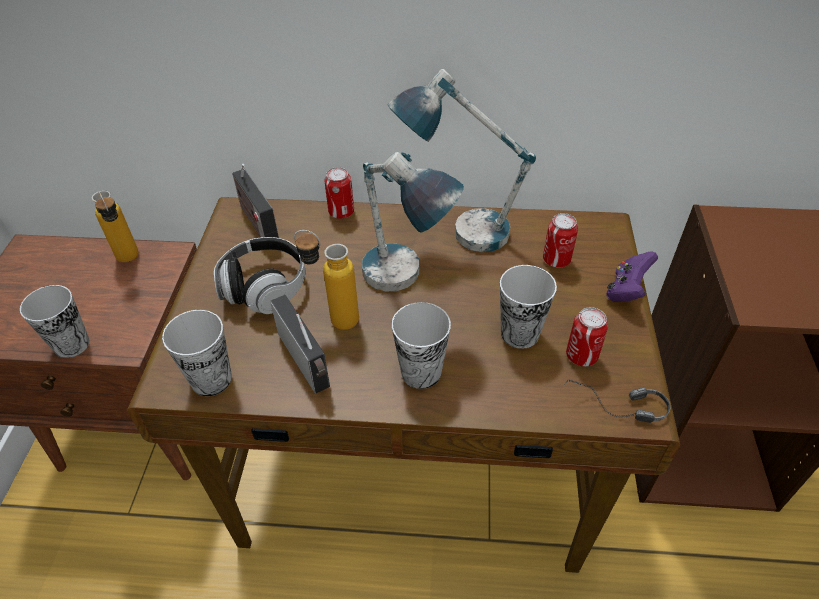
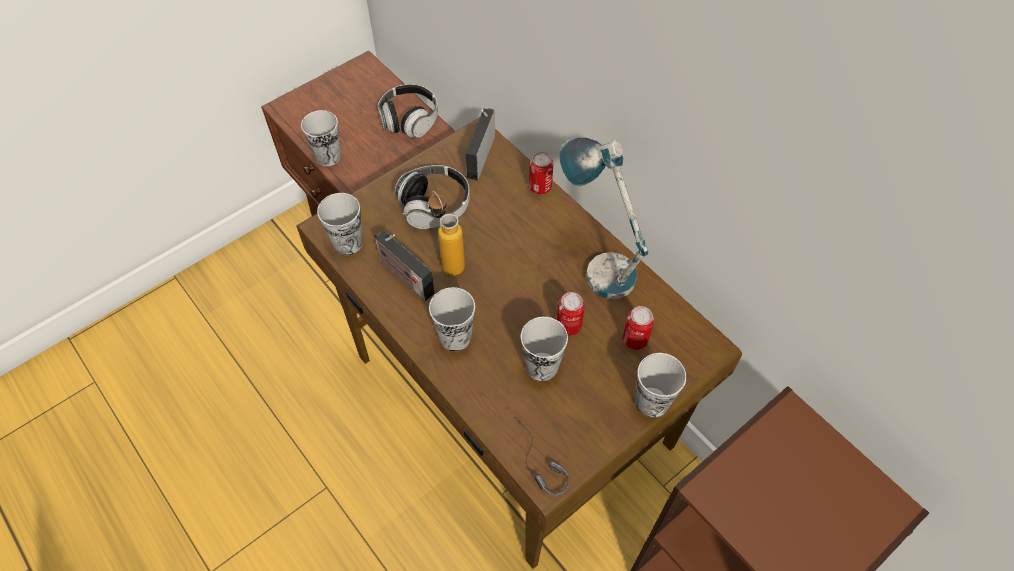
camera: 45 degrees right, 10 degrees up
(130, 261) = (409, 120): bottle -> headphones
(306, 362) = (404, 275): radio -> radio turned 120 degrees clockwise
(405, 286) = (514, 274): table lamp -> none
(581, 355) = (559, 414): can -> can (568, 325)
(626, 290) = (651, 402): purple game controller -> cup

